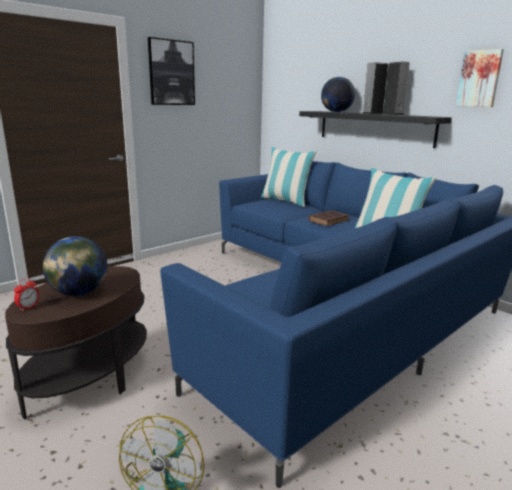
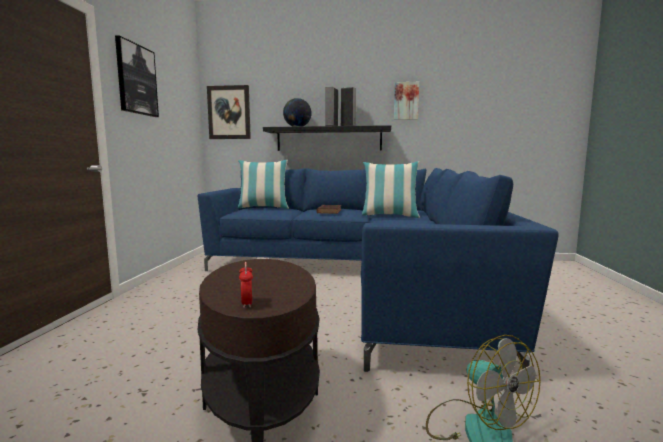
camera: 40 degrees left, 10 degrees down
(79, 293) = (266, 282): globe -> none
(283, 91) = (229, 112): none -> picture

